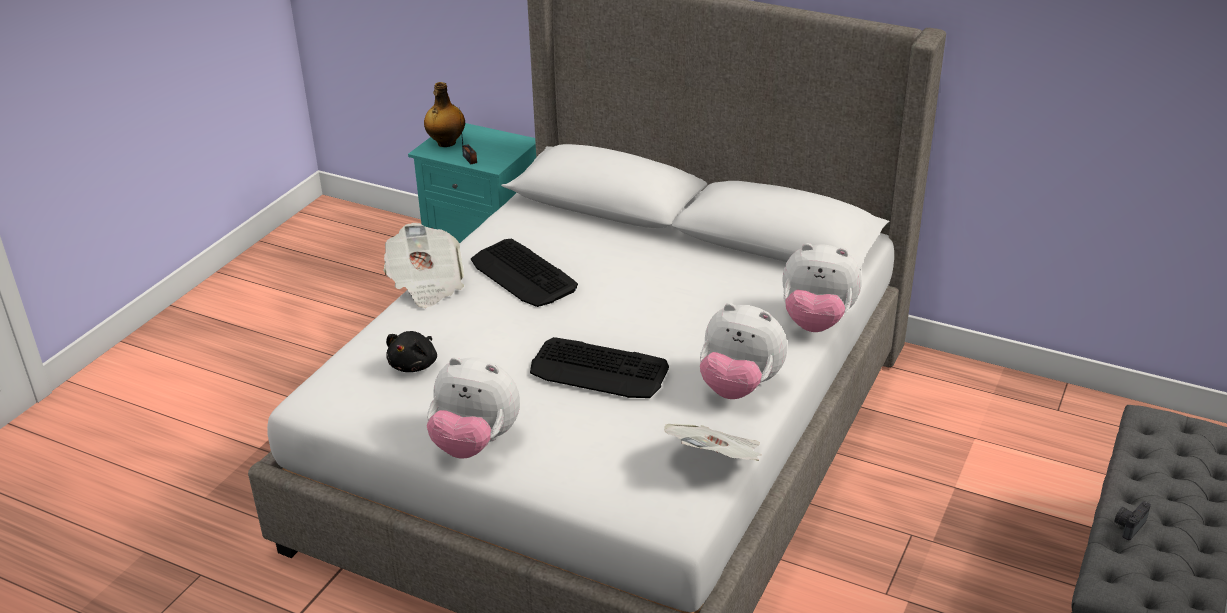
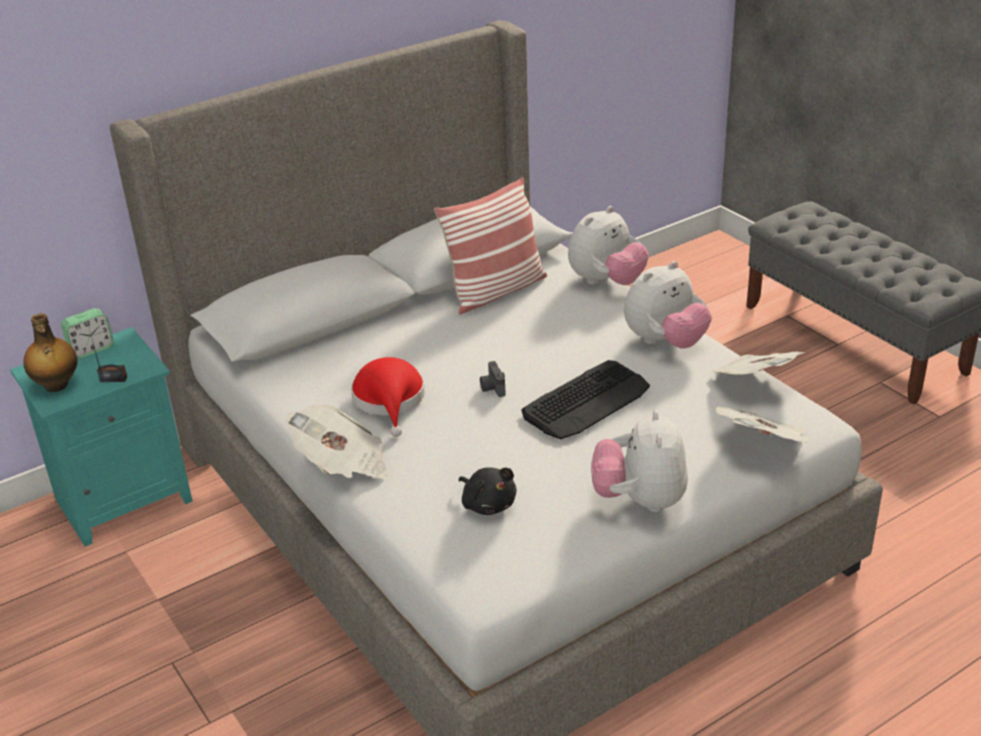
camera: 60 degrees left, 0 degrees up
(475, 443) = (640, 500): plush toy -> plush toy turned 135 degrees clockwise
(499, 136) = (91, 349): none -> alarm clock
(523, 274) = (390, 400): keyboard -> red hat
(611, 495) = (764, 445): none -> newspaper
(738, 268) = (496, 291): none -> pillow
(1128, 526) = (877, 271): camera -> camera (492, 388)

